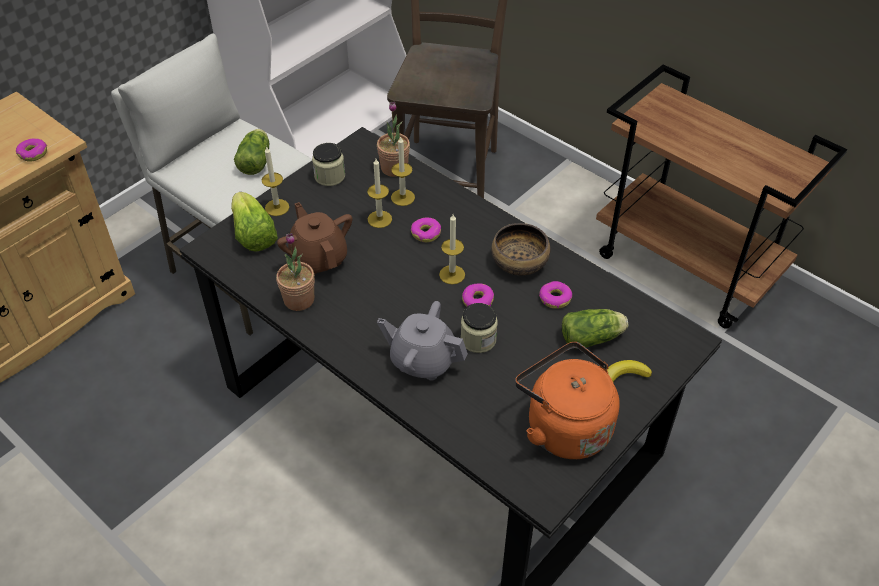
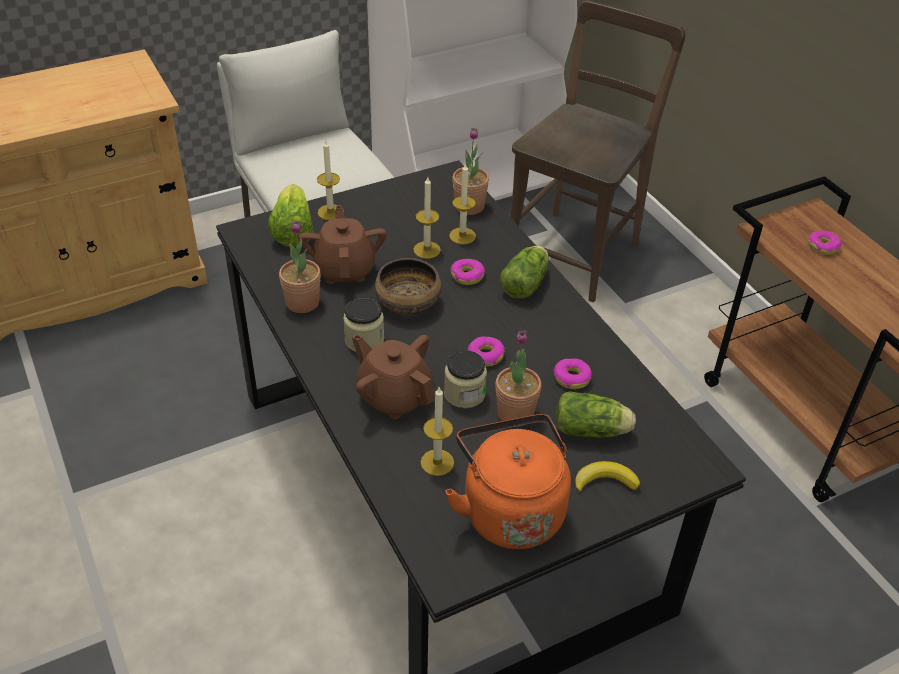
camera: 20 degrees right, 5 degrees down
(33, 153) = (126, 104): donut -> donut (823, 247)
(256, 160) = (339, 167): lettuce -> lettuce (526, 282)
(329, 176) = (399, 197): jar -> jar (364, 340)
(422, 360) = (394, 396): grey teapot -> brown teapot
(452, 274) = (472, 323): candle -> candle (437, 462)
(519, 262) = (551, 331): bowl -> bowl (407, 302)
(526, 343) = (515, 413): none -> potted plant

